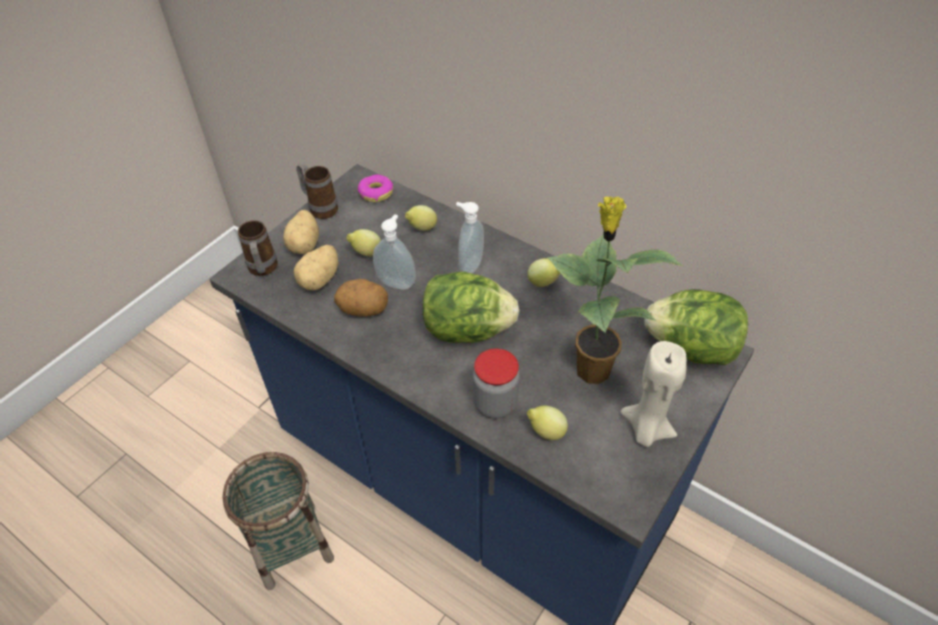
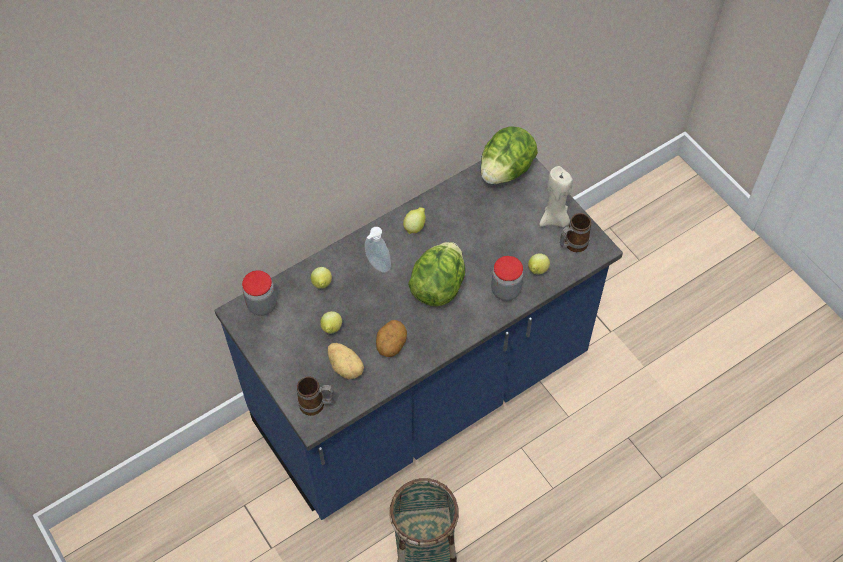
camera: 70 degrees left, 10 degrees up
(305, 244) = (301, 369): potato -> none
(320, 208) = (260, 350): mug -> mug (572, 245)
(376, 193) = (262, 305): donut -> jar
(397, 282) = (372, 316): soap dispenser -> none
(591, 368) = (499, 228): potted plant -> none

